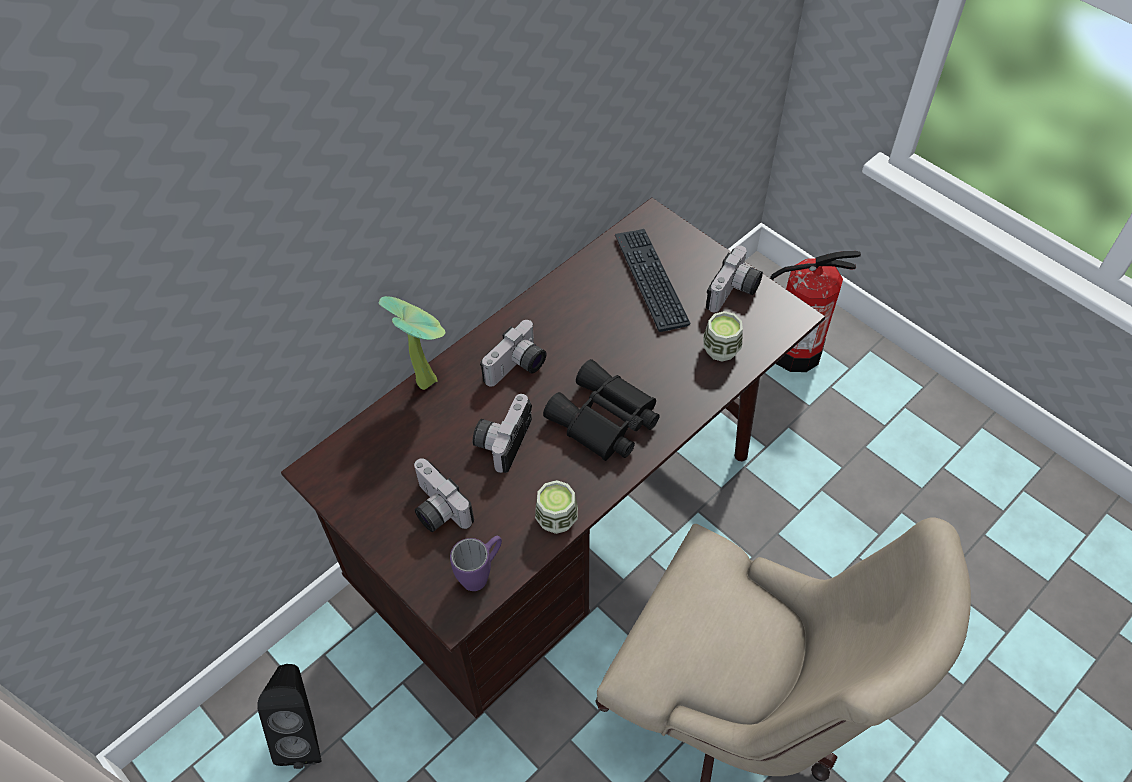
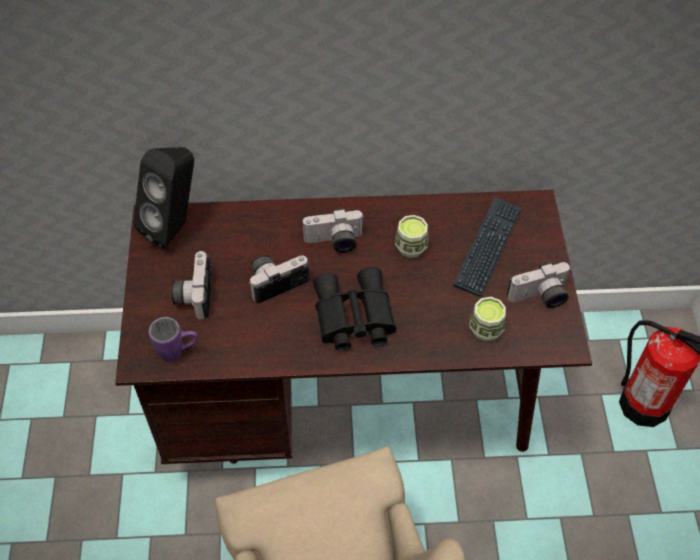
camera: 40 degrees right, 0 degrees up
(304, 732) = (80, 396): black speaker -> black speaker (175, 226)
(427, 378) = (272, 208): potted plant -> none
(556, 518) = (256, 355): cup -> cup (411, 247)

